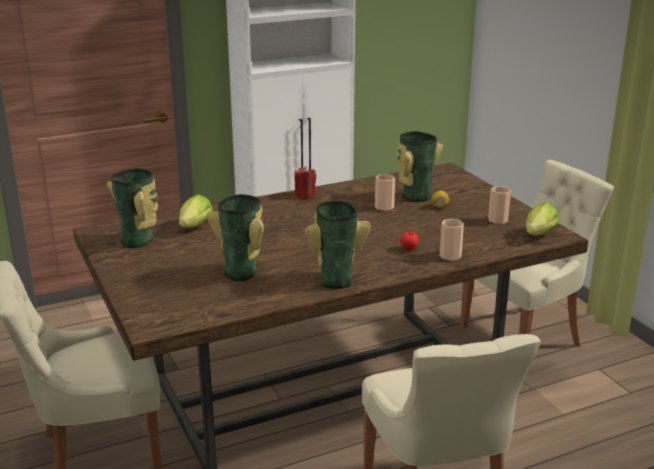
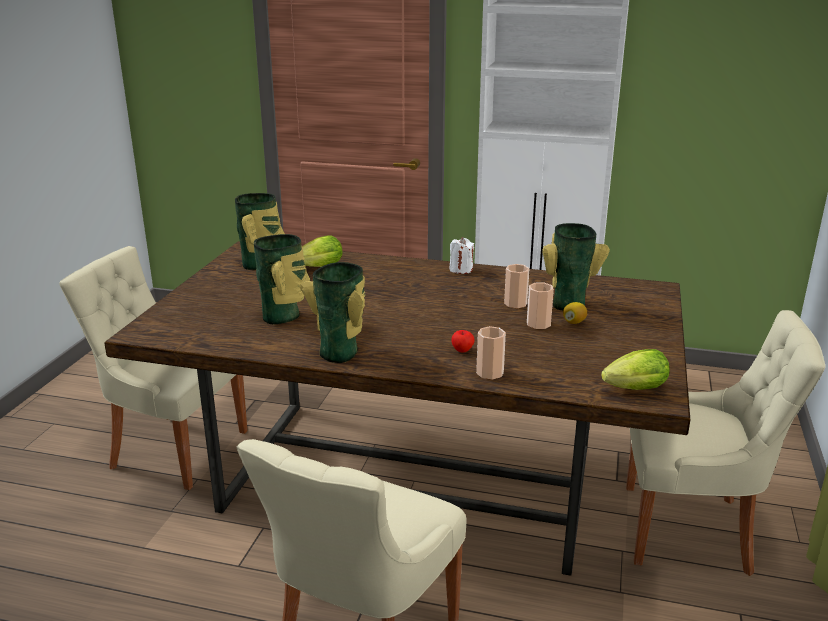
camera: 40 degrees right, 0 degrees up
(305, 195) = (461, 269): red candle -> white candle
(498, 220) = (615, 357): cup -> cup (538, 324)

